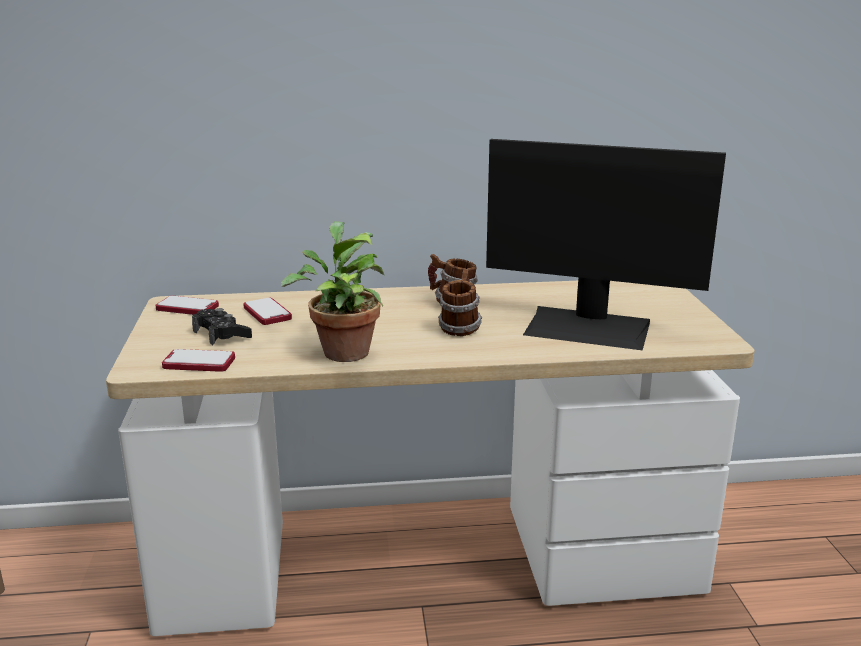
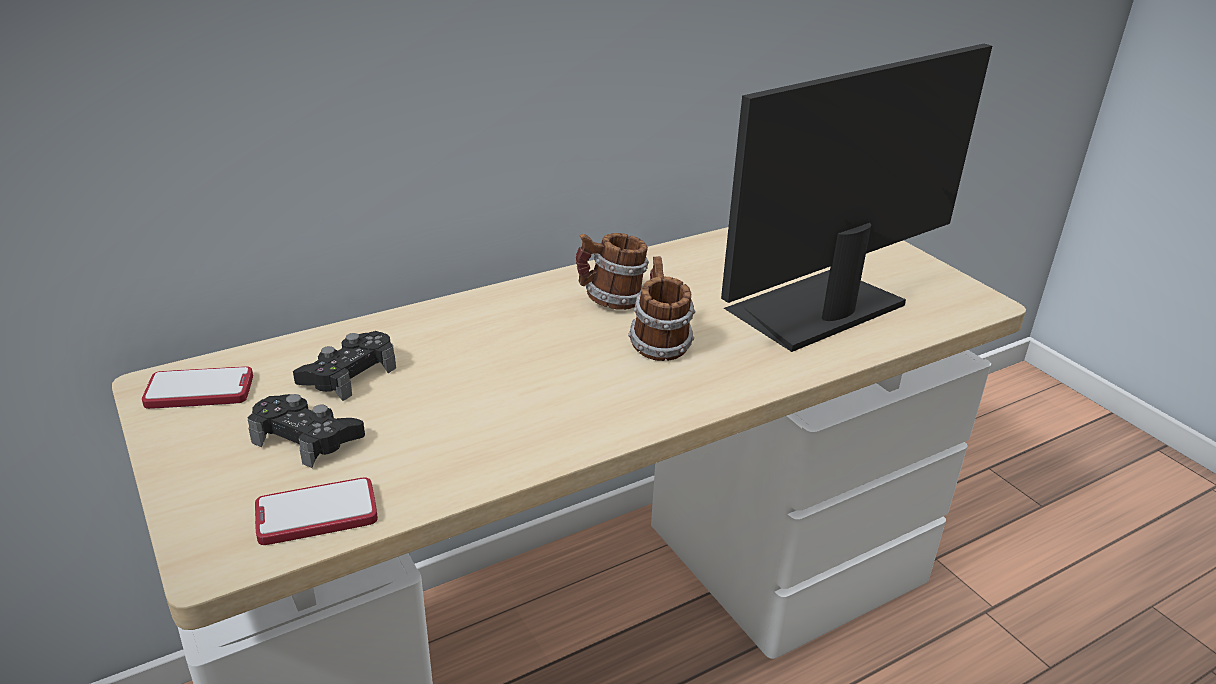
camera: 25 degrees left, 10 degrees up
(267, 313) = (348, 374): phone -> black game controller
(343, 350) = (531, 428): potted plant -> none
(588, 328) = (817, 309): monitor -> monitor turned 150 degrees clockwise

